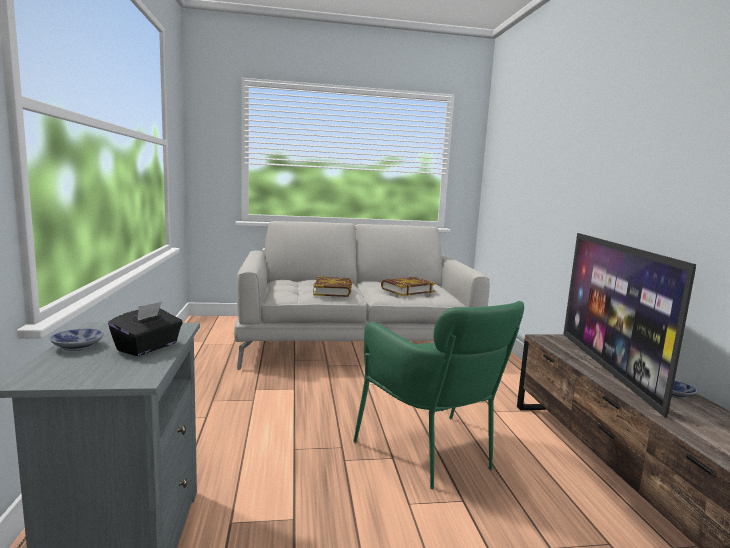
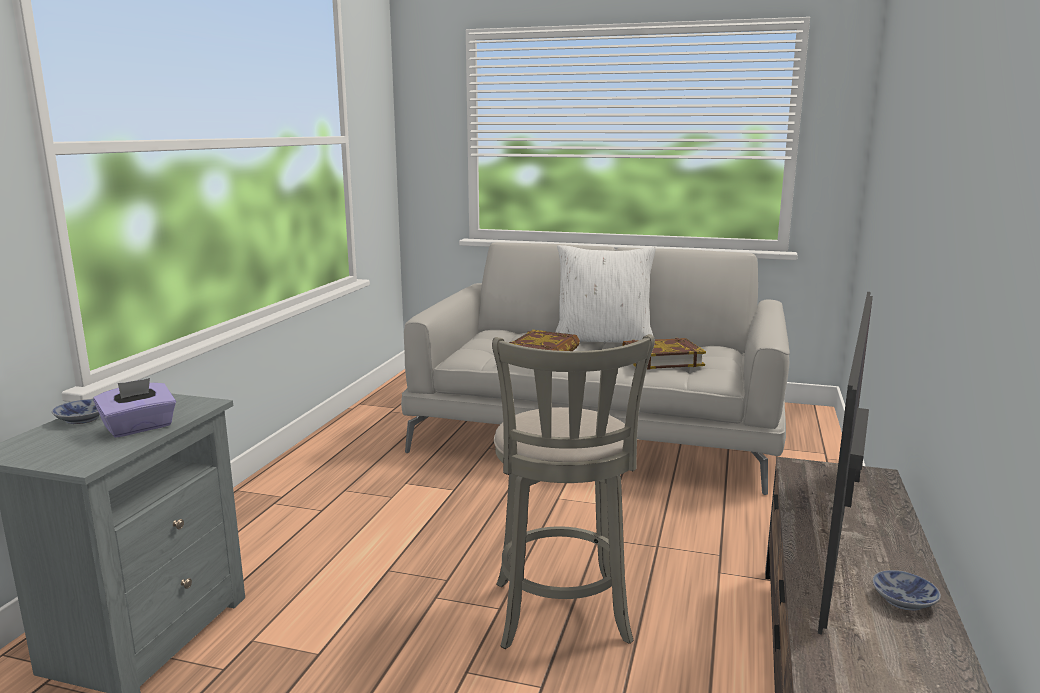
camera: 25 degrees right, 5 degrees up
(148, 347) = (139, 428): black tissue box -> purple tissue box
(357, 282) = (603, 339): none -> white pillow
(435, 455) = (561, 617): green armchair -> grey stool

